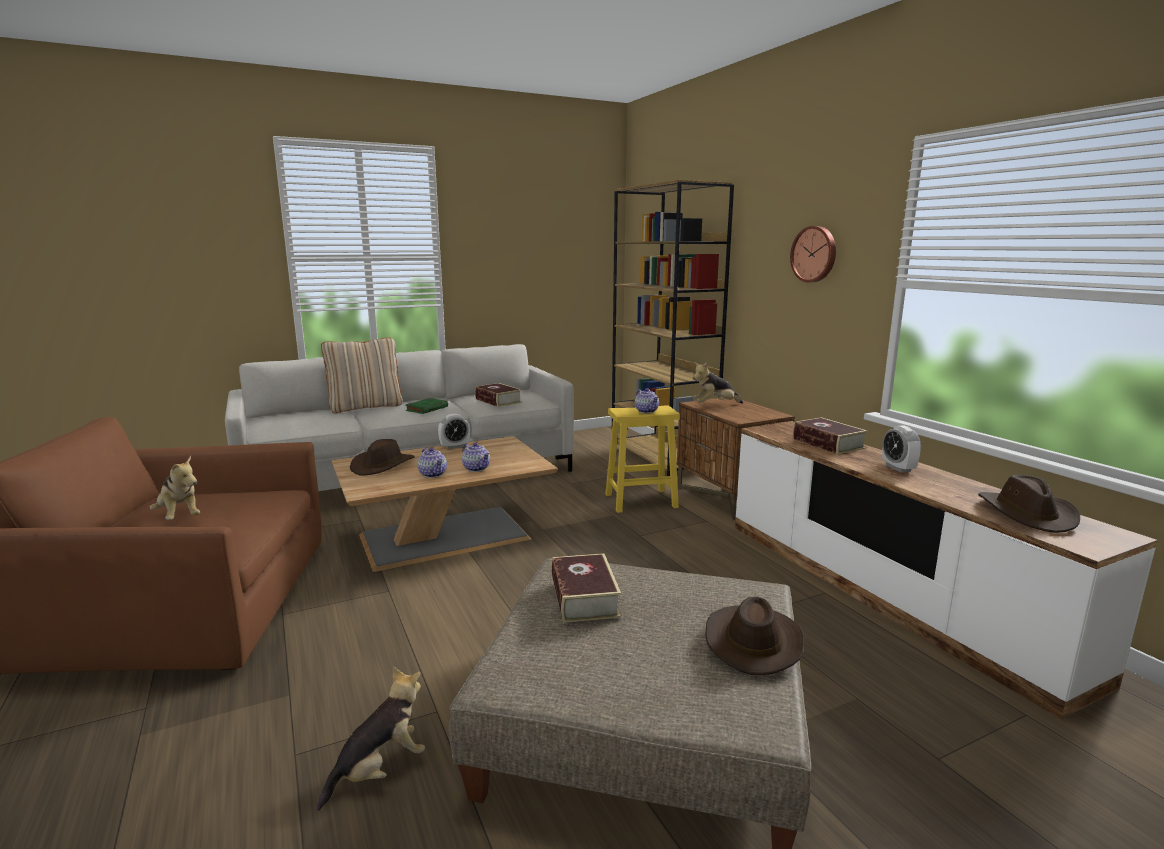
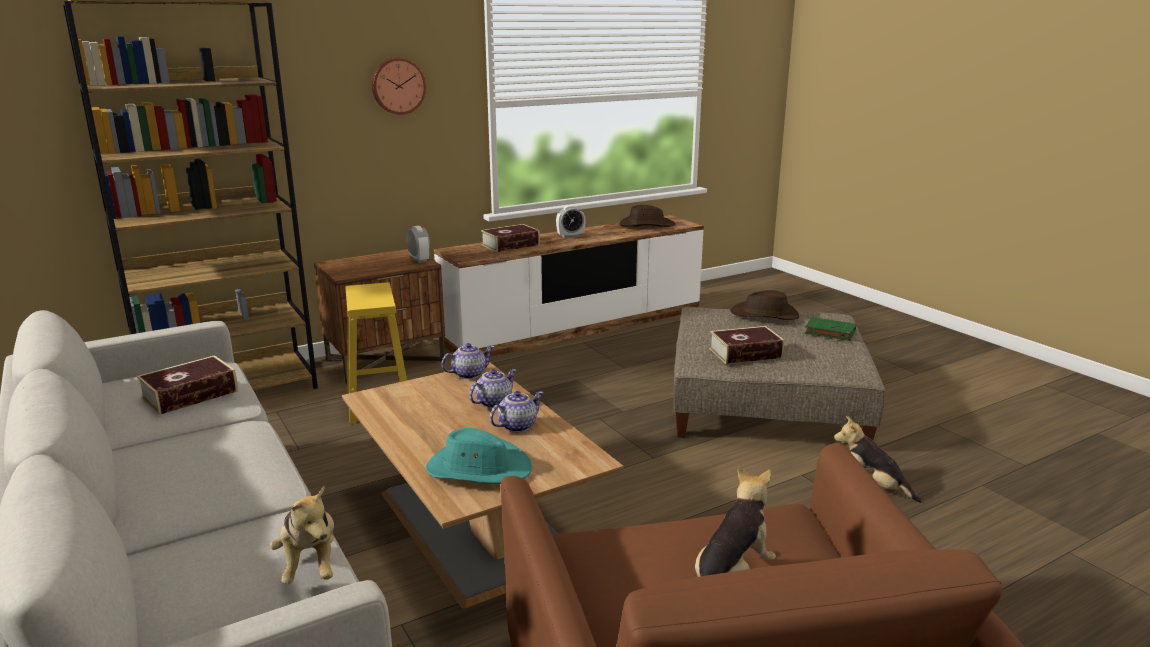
camera: 95 degrees left, 5 degrees up
(366, 407) = (139, 526): beige pillow -> none
(382, 465) = (478, 468): brown hat -> turquoise hat
(427, 409) = (213, 449): green book -> green book (829, 332)
(455, 446) = (388, 428): alarm clock -> alarm clock (419, 260)
(647, 411) = (373, 294): teapot -> teapot (469, 374)
(715, 405) = (358, 269): plush toy -> plush toy (310, 564)

